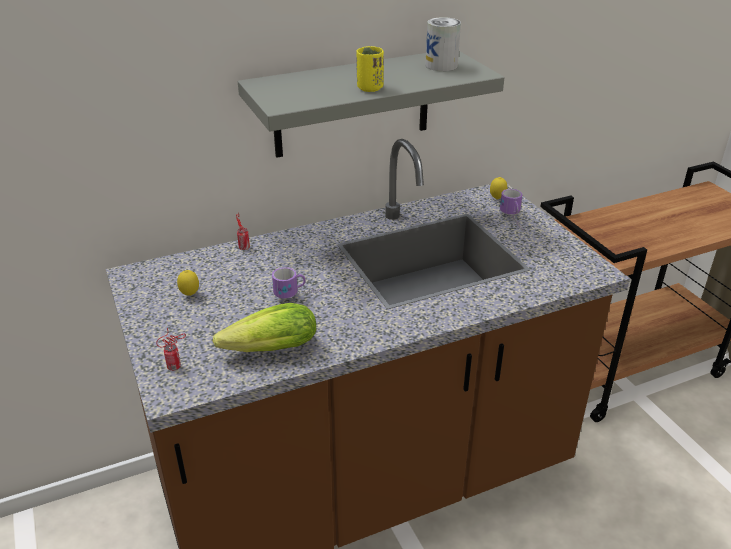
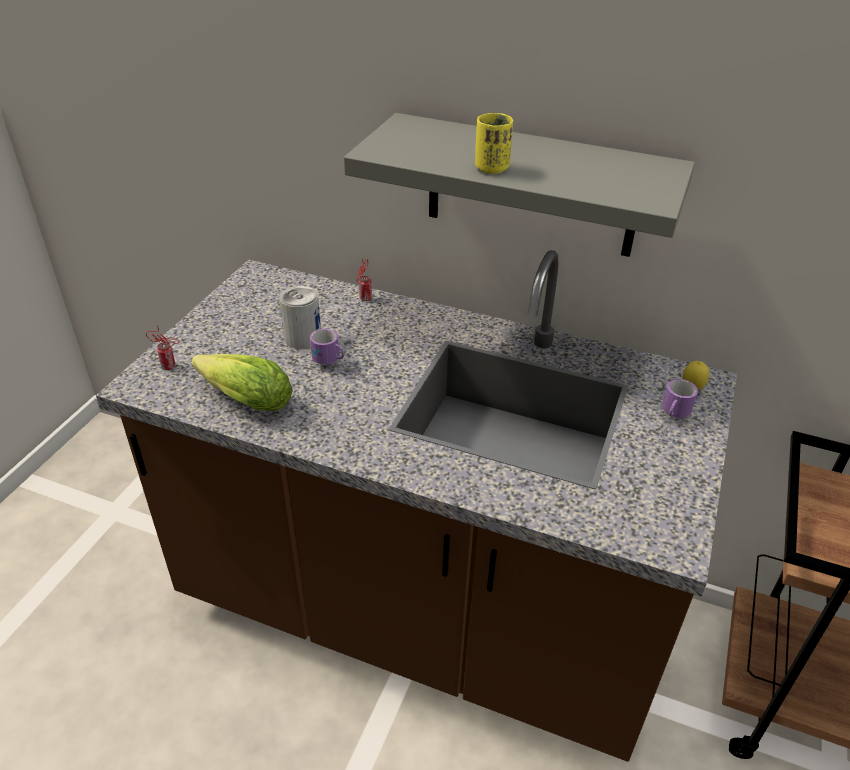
camera: 45 degrees right, 5 degrees up
(190, 295) = (266, 315): lemon -> none
(441, 65) = (627, 174): can -> can (302, 338)

